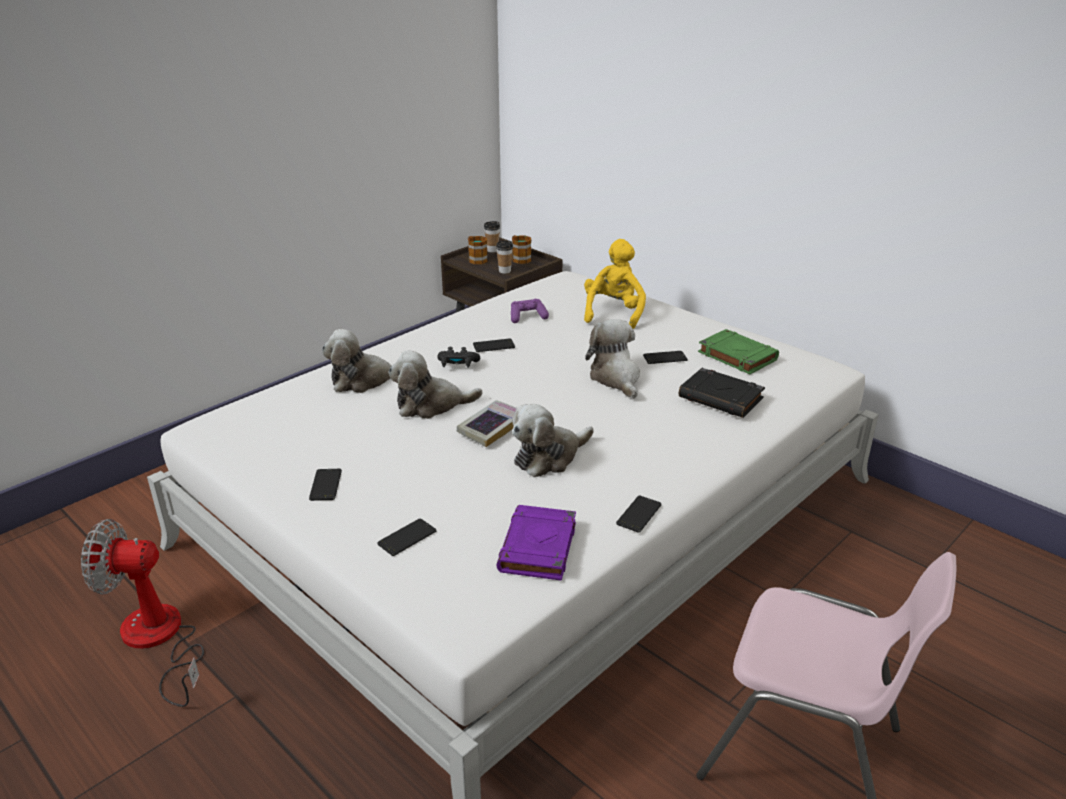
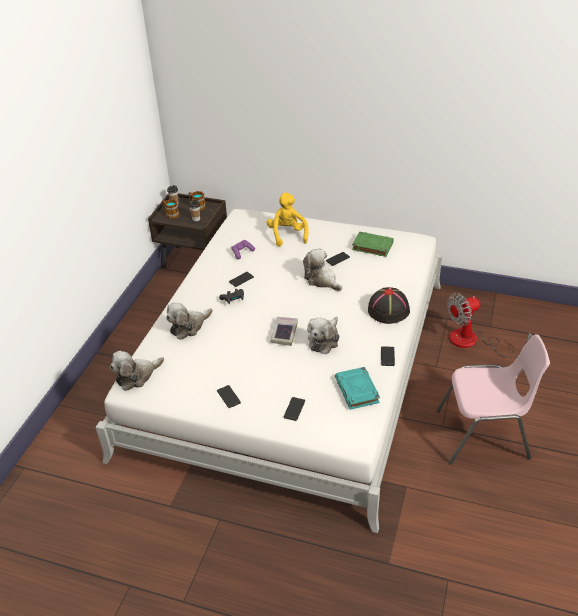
camera: 25 degrees left, 10 degrees up
(158, 640) = (153, 511): fan -> fan (473, 341)
(431, 405) = (241, 330): plush toy -> plush toy (137, 376)
(538, 548) = (357, 391): purple book -> turquoise book
(697, 448) = (388, 310): none -> black hat
(721, 398) = (382, 276): black book -> none

